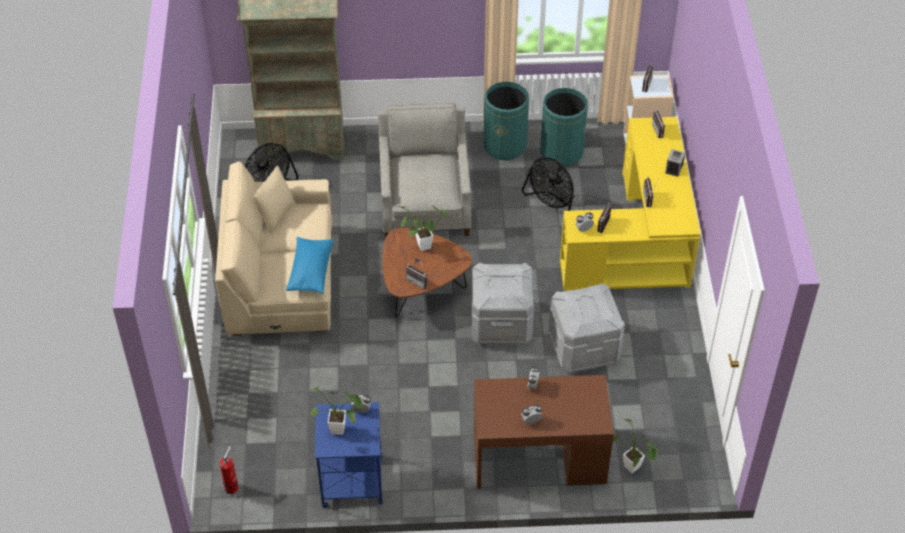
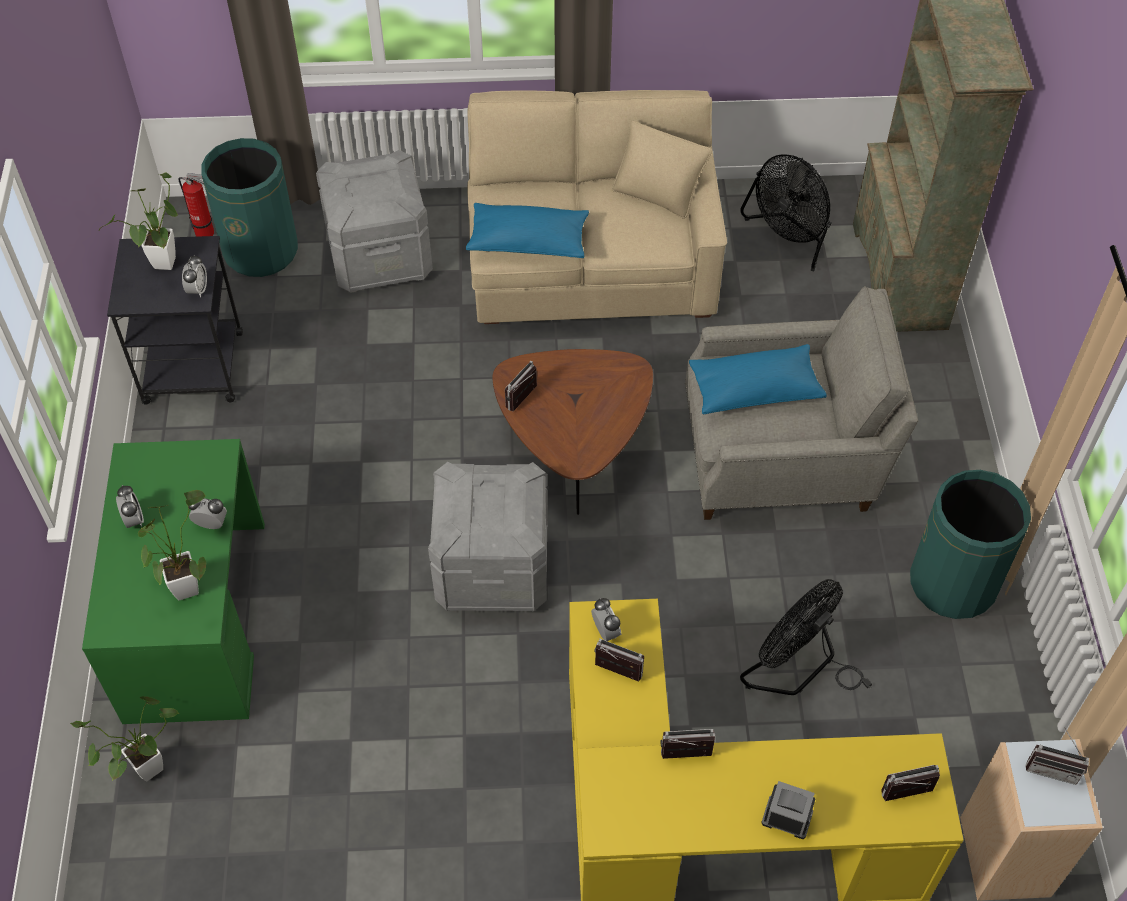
camera: 90 degrees right, 5 degrees up
(351, 480) = (193, 365): blue cart -> black cart
(421, 247) = (606, 402): potted plant -> potted plant (185, 583)
(422, 181) = (755, 390): none -> blue pillow
(539, 457) = (196, 619): brown desk -> green desk
(561, 152) = (951, 686): green trash can -> green trash can (261, 250)
(583, 348) = (430, 701): grey storage box -> grey storage box (380, 256)

